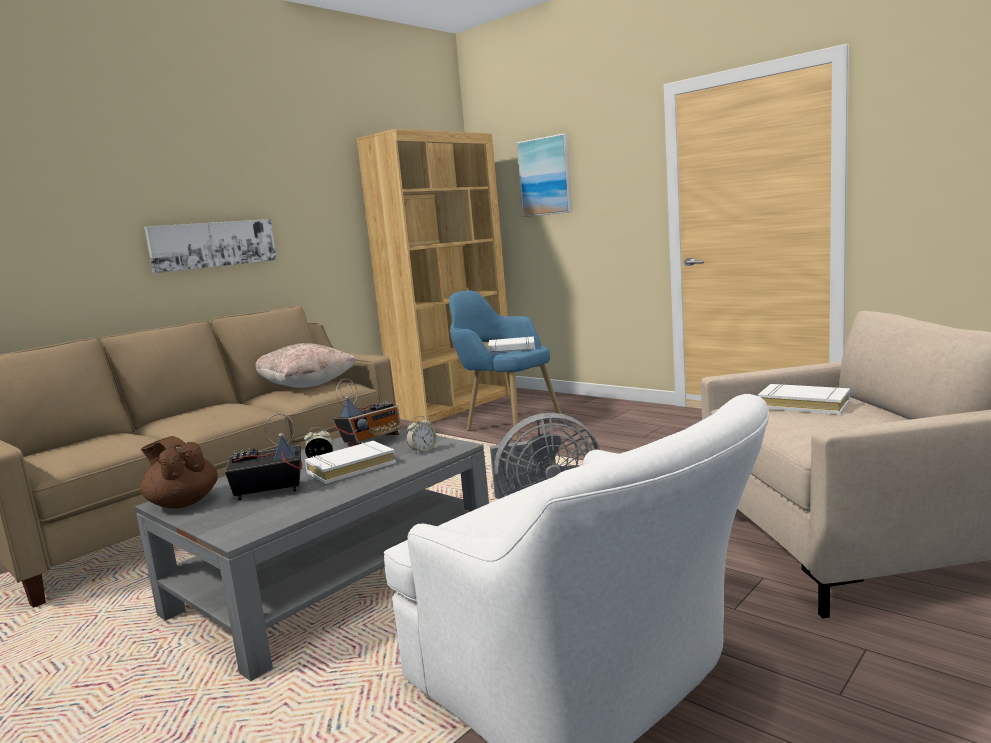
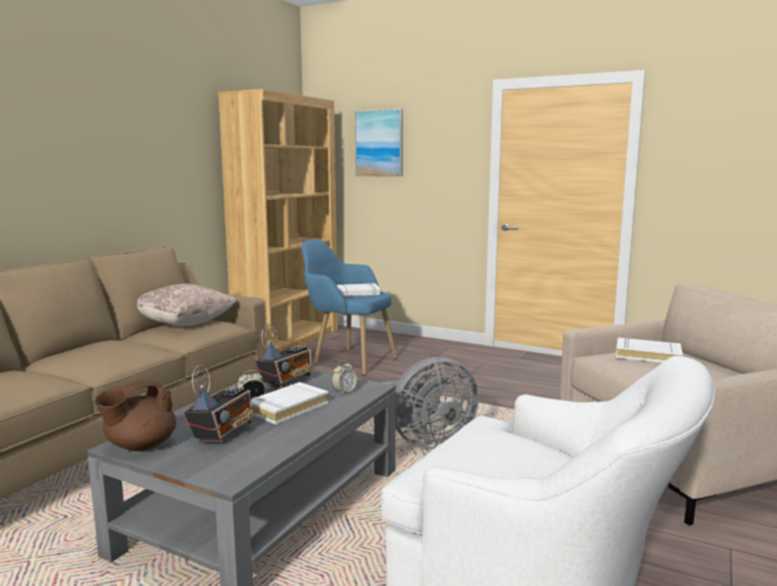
camera: 15 degrees left, 0 degrees up
(183, 503) = (140, 446): brown teapot -> brown teapot turned 75 degrees counterclockwise
(213, 244) = (89, 182): picture -> none
(268, 491) = (223, 433): radio -> radio turned 135 degrees clockwise

